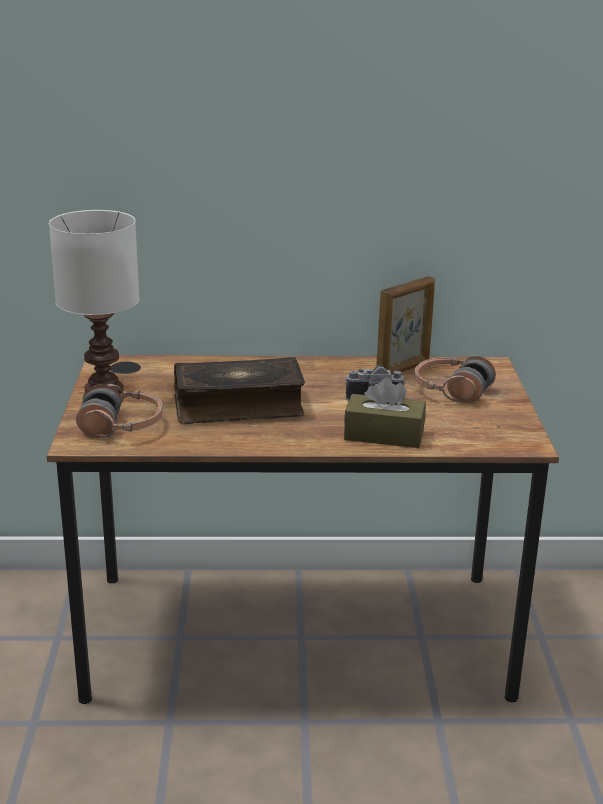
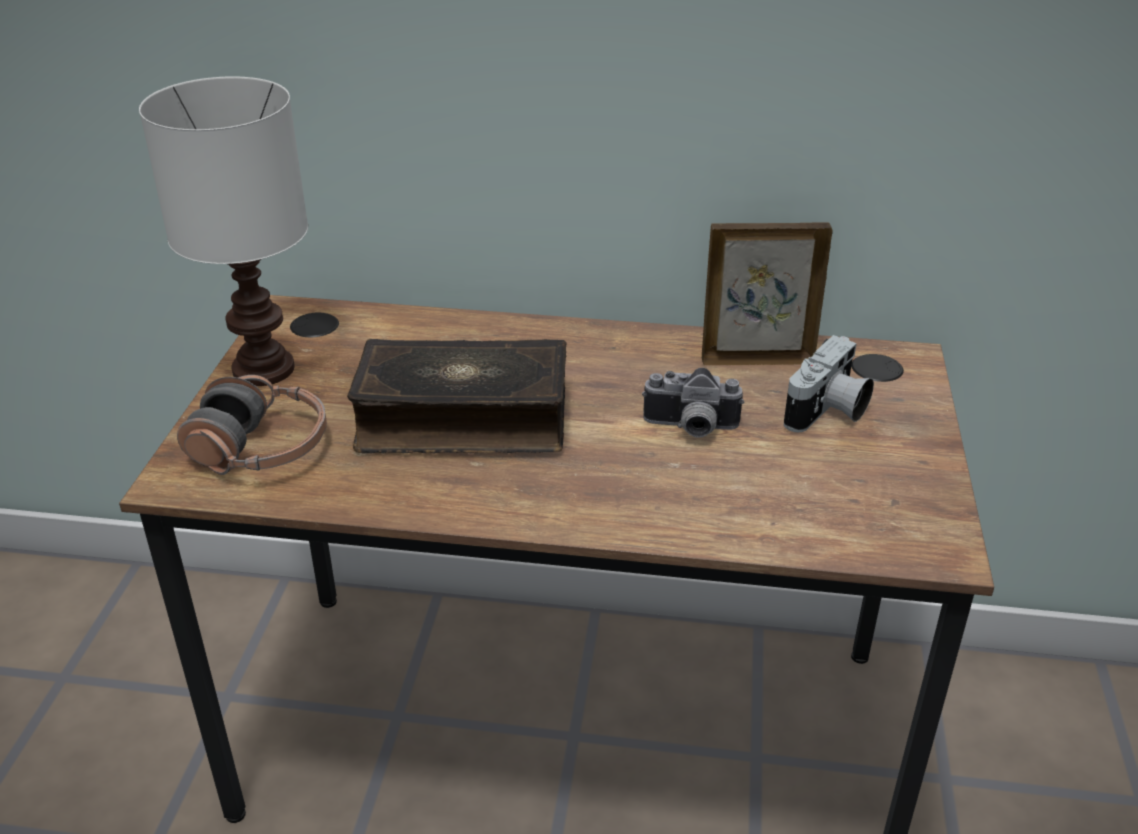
camera: 10 degrees right, 10 degrees up
(384, 435) = (687, 505): brown tissue box -> none
(403, 369) = (756, 360): picture frame -> picture frame turned 150 degrees counterclockwise
(451, 390) = (828, 412): headphones -> camera

